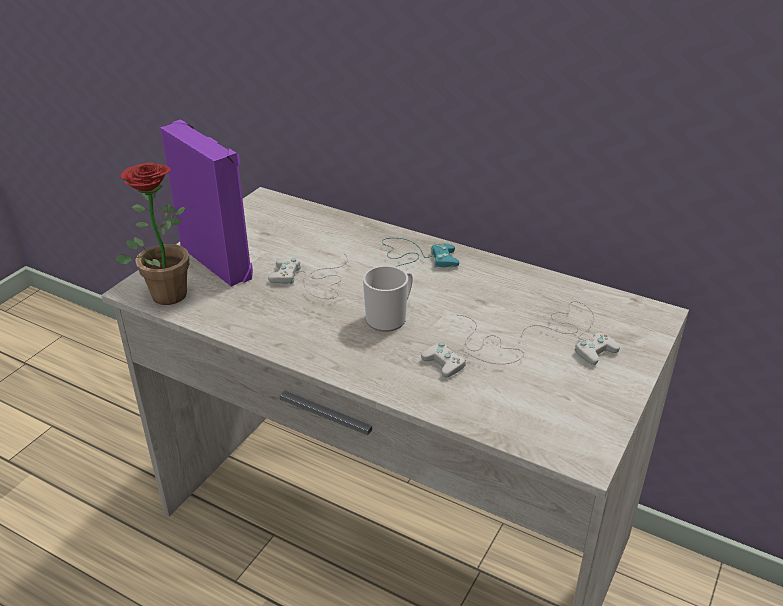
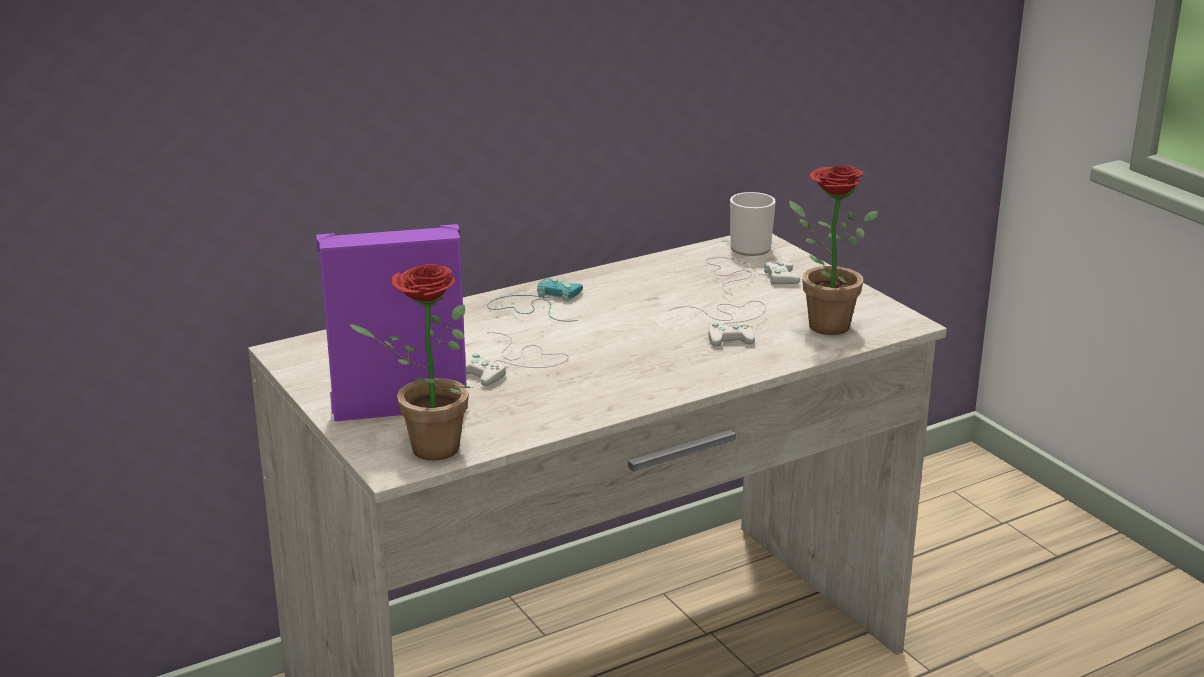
camera: 60 degrees left, 10 degrees down
(389, 318) = (630, 344): mug -> mug (749, 246)
(525, 404) = (820, 324): none -> potted plant

